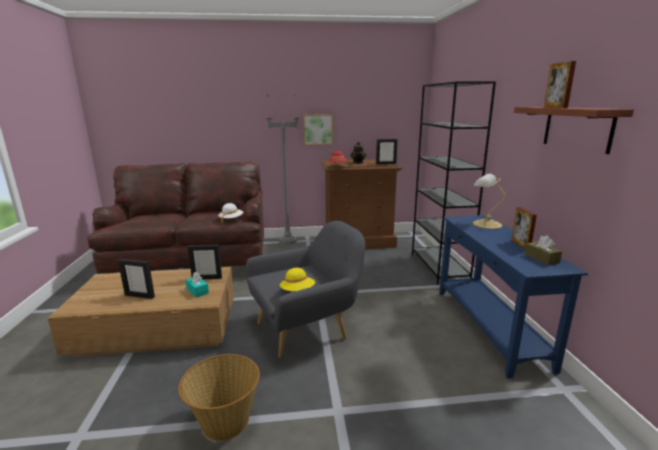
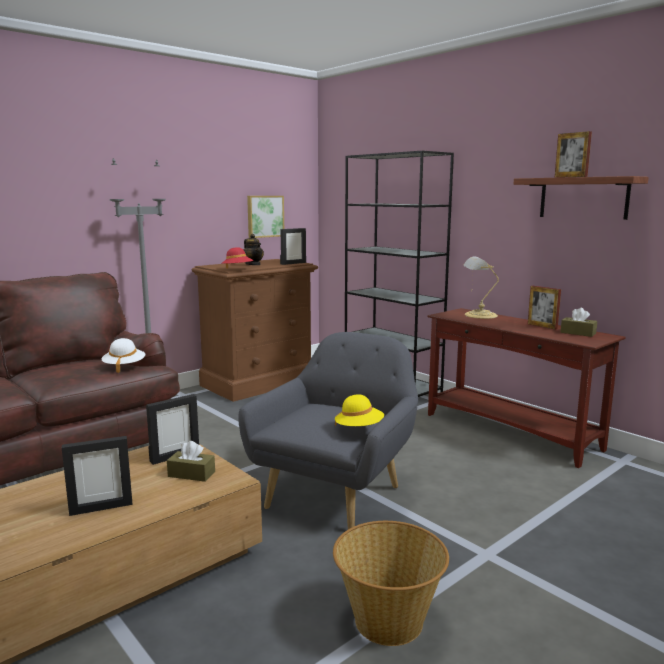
camera: 35 degrees left, 5 degrees down
(197, 291) = (191, 474): turquoise tissue box -> brown tissue box
(317, 129) = (183, 218): picture -> picture (264, 216)
(490, 327) = (511, 431): blue console table -> brown console table

